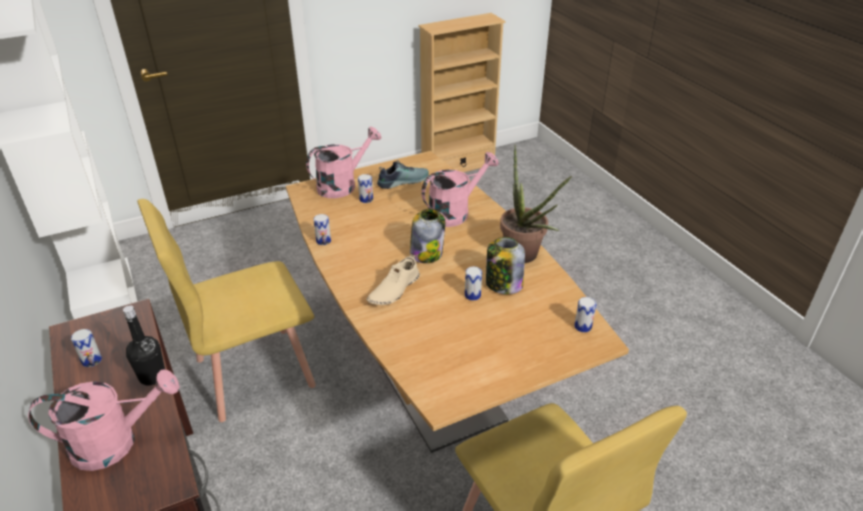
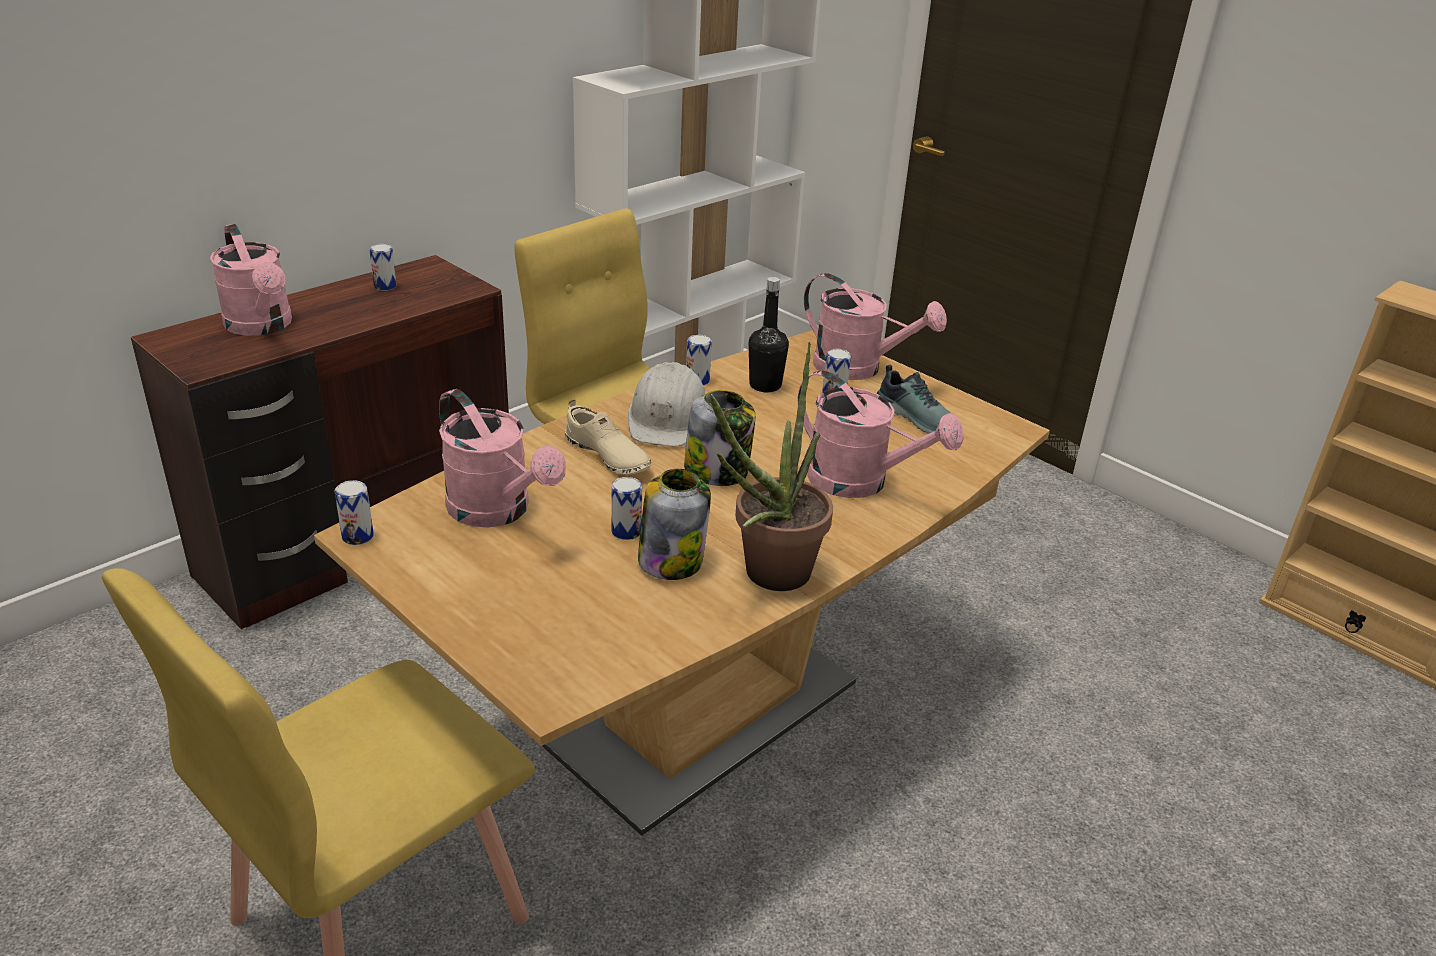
camera: 70 degrees right, 5 degrees down
(152, 376) = (364, 321): black bottle -> black bottle (765, 385)
(362, 259) = (668, 418): none -> white hard hat
(393, 289) = (607, 456): beige shoe -> beige shoe turned 150 degrees counterclockwise
(436, 340) = (498, 511): none -> pink watering can
(583, 326) = (587, 668): can -> can (357, 536)

